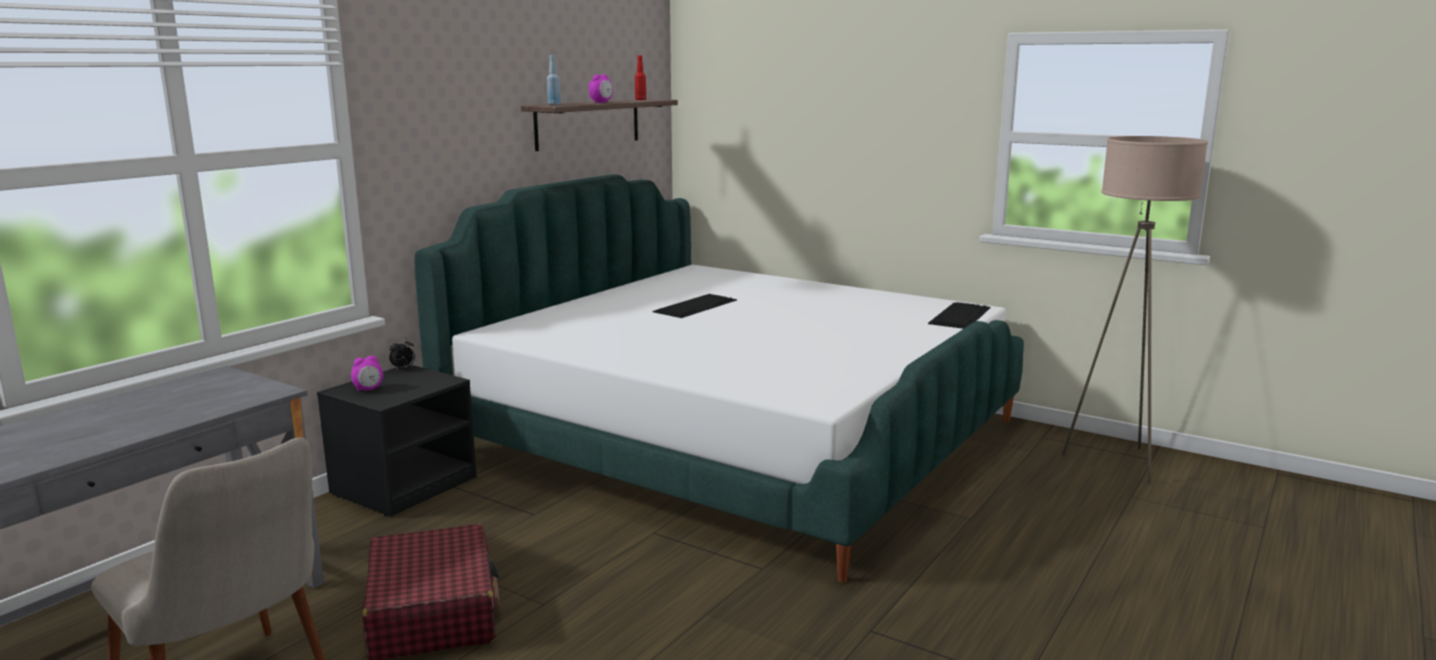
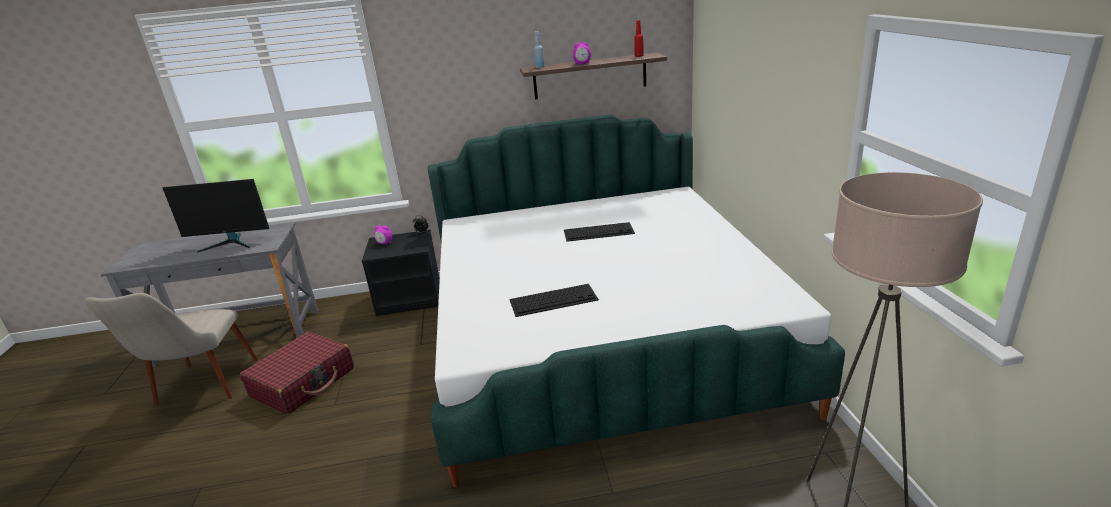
camera: 50 degrees right, 10 degrees up
(164, 407) = (231, 243): none -> monitor
(960, 315) = (761, 308): keyboard -> keyboard (554, 299)

